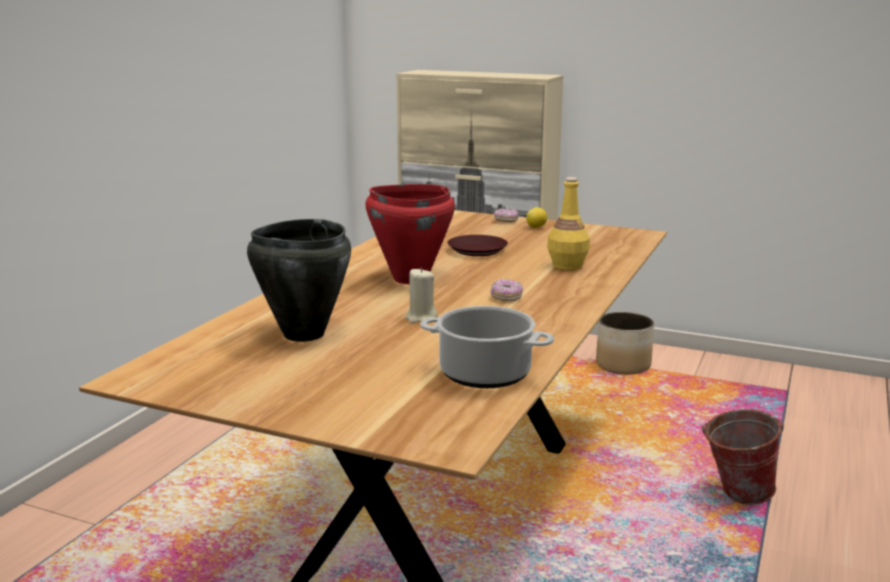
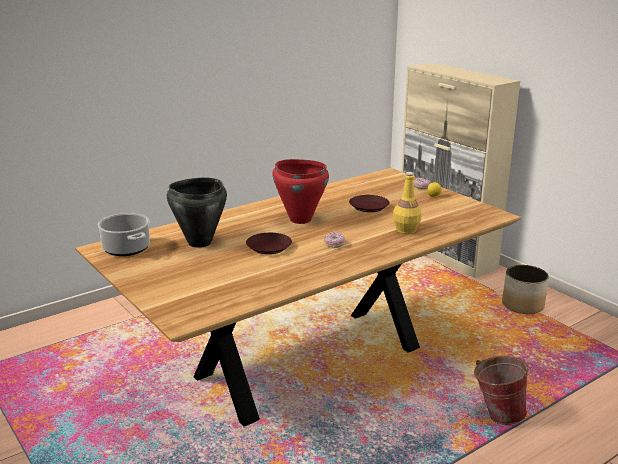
camera: 30 degrees right, 5 degrees up
(421, 318) = (269, 247): beige candle -> brown plate
(483, 374) = (250, 289): cooking pot -> cooking pot (126, 248)

